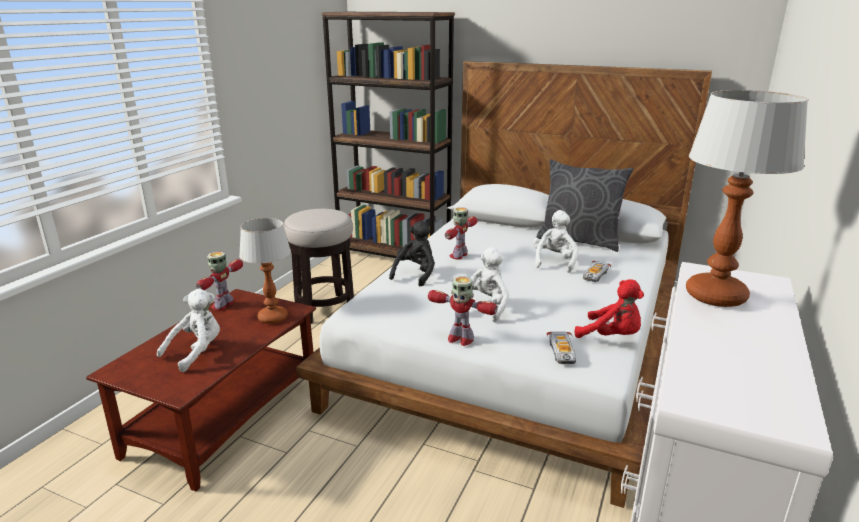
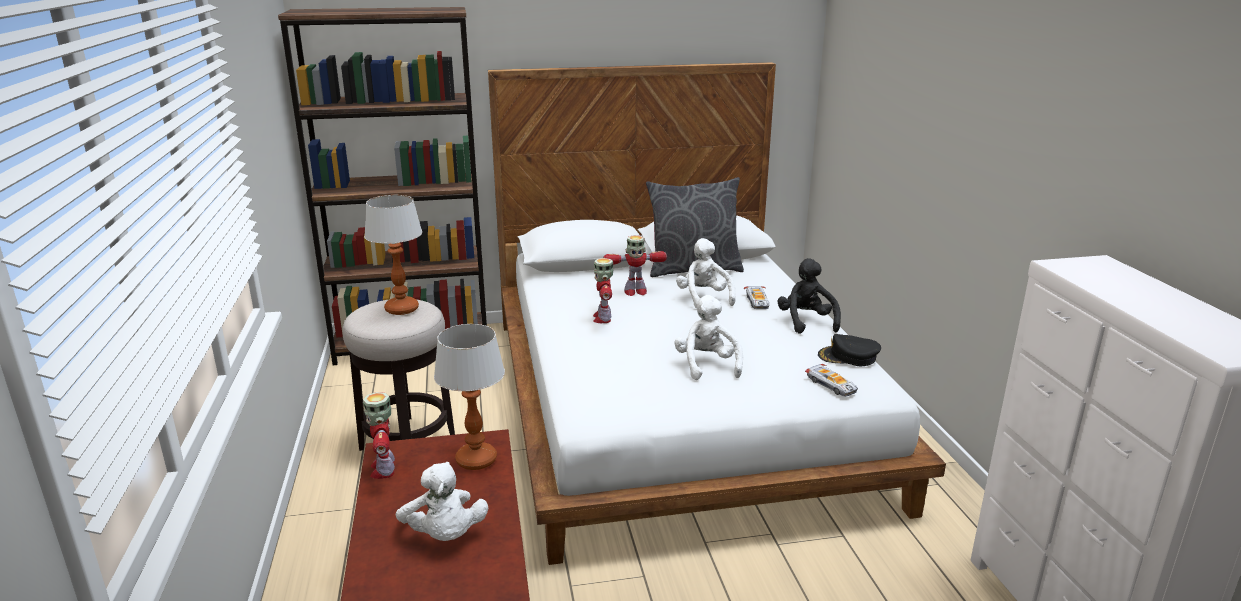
camera: 35 degrees left, 0 degrees up
(197, 352) = (445, 535): white plush toy -> white plush toy turned 150 degrees clockwise
(415, 274) = (589, 353): black plush toy -> black plush toy (806, 322)
(460, 339) = (732, 405): toy robot -> toy robot (635, 292)
(611, 336) = (848, 357): red plush toy -> black cap
(714, 295) = (1100, 281): table lamp -> table lamp (401, 309)

